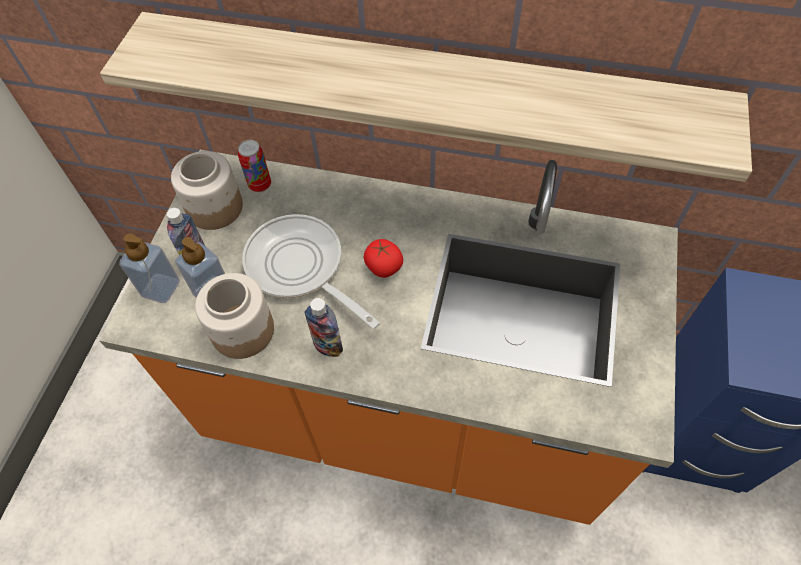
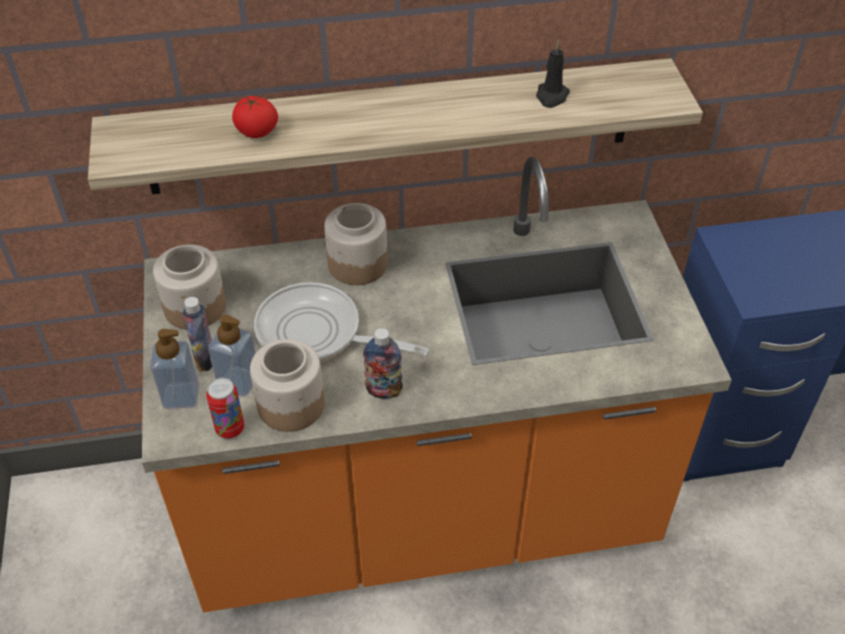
camera: 25 degrees left, 10 degrees down
(260, 185) = (231, 273): can -> can (230, 429)
(369, 210) = (357, 264): none -> jar
(383, 267) = (399, 308): tomato -> tomato (256, 132)
(585, 105) = (551, 96): none -> black candle

